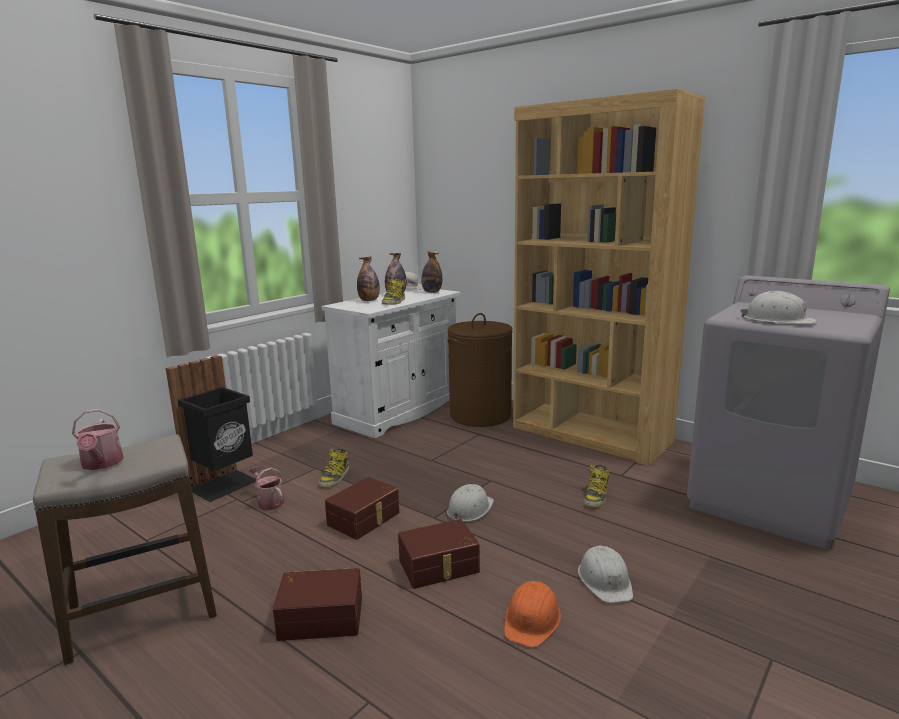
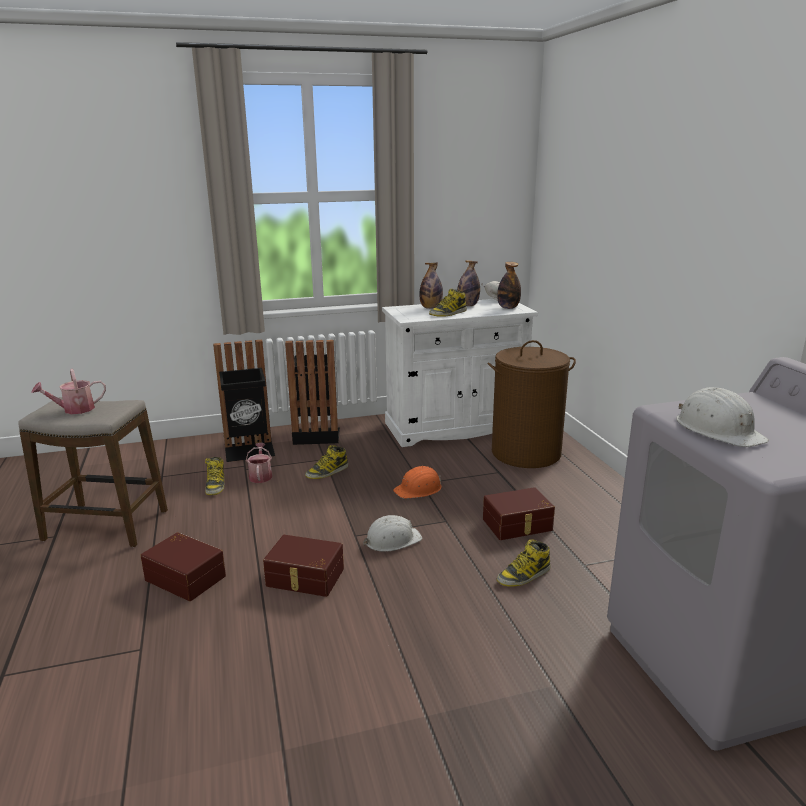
camera: 35 degrees right, 5 degrees up
(101, 464) = (74, 410): watering can -> watering can turned 45 degrees clockwise
(228, 526) = (215, 485): none -> boot
(277, 450) = (316, 434): none -> black trash can
(365, 519) = (304, 516): brown storage box -> brown storage box (518, 525)
(532, 620) = (312, 654): orange hard hat -> orange hard hat (419, 489)
(590, 435) = (614, 510): brown bookcase -> none
(605, 580) = (416, 655): white hard hat -> none

